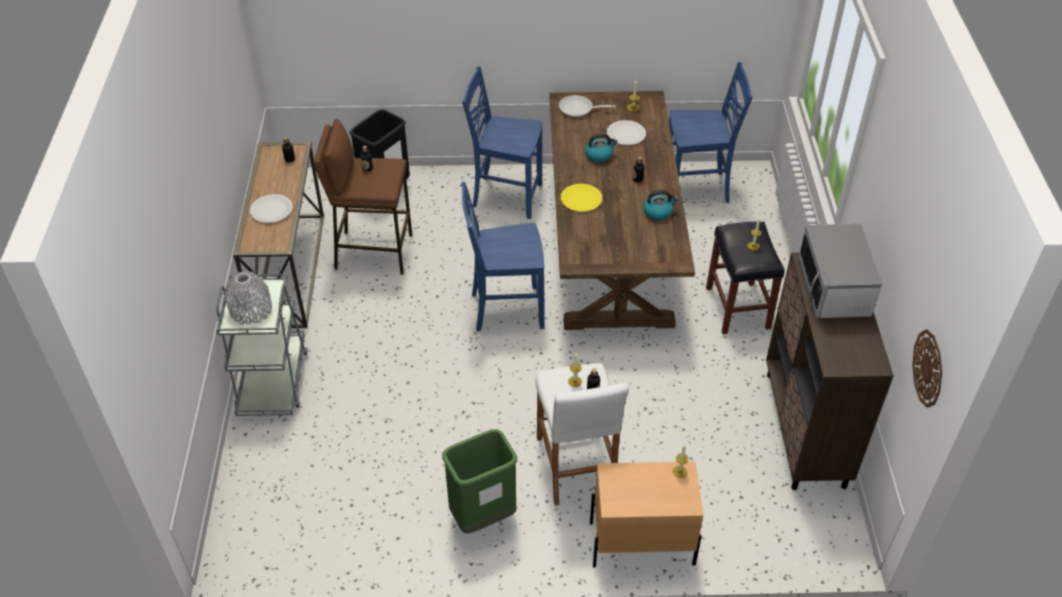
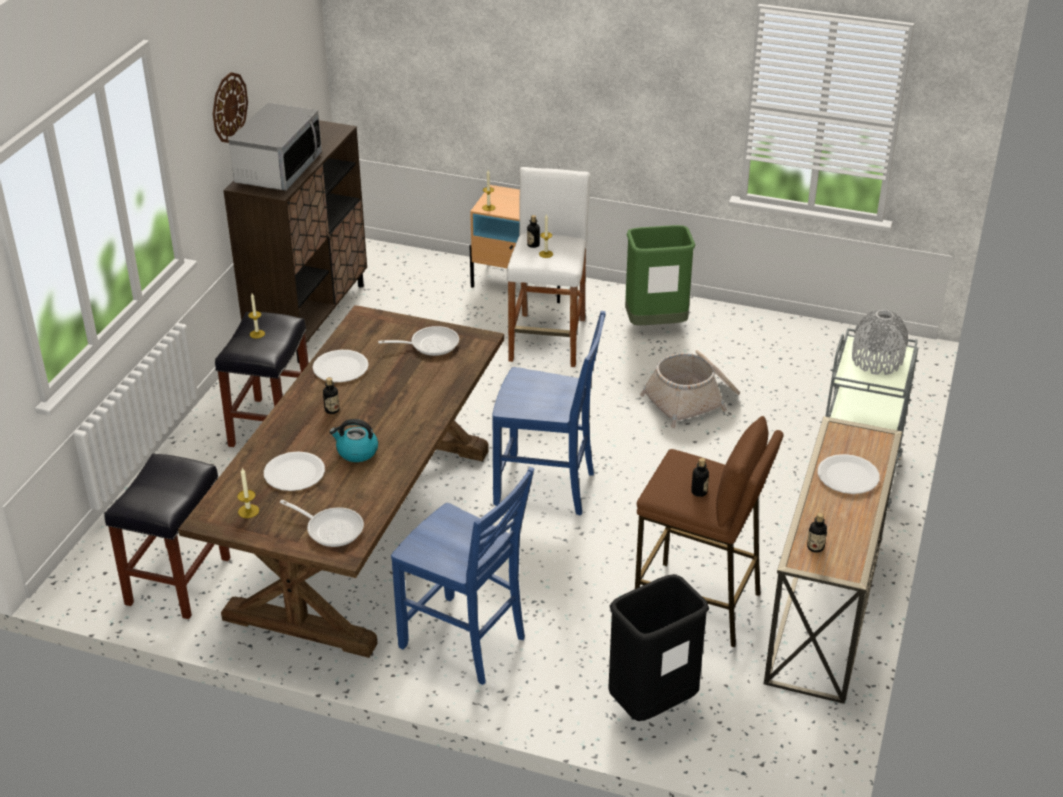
camera: 160 degrees left, 10 degrees down
(420, 427) = (693, 400): none -> basket
(581, 199) = (422, 403): yellow plate -> none
(609, 248) = (430, 344): none -> frying pan
(658, 212) = (340, 368): kettle -> white plate
(697, 188) = (178, 580): blue chair -> black stool
(928, 368) = (305, 46): wall clock -> wall clock (229, 107)

